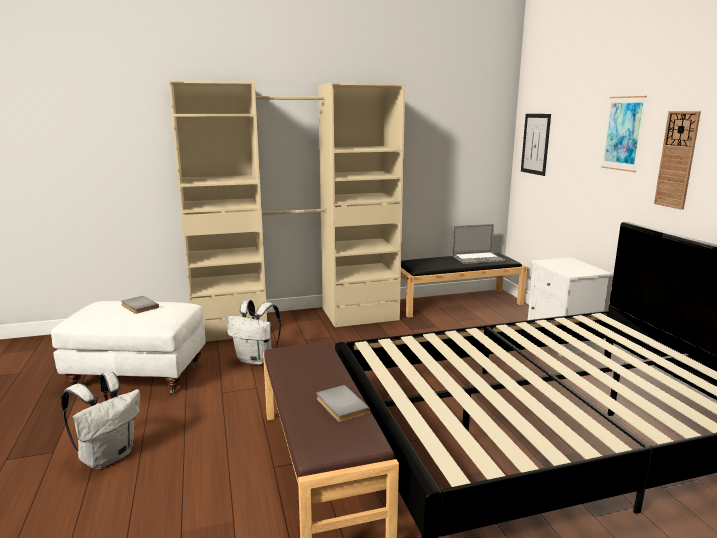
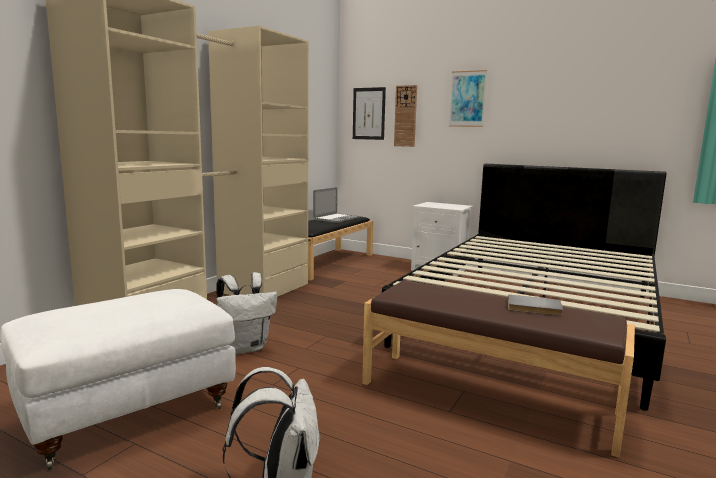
camera: 45 degrees left, 5 degrees down
(138, 306) = (126, 302): grey book -> none
(677, 160) = (520, 114): wall clock -> wall clock (405, 116)

